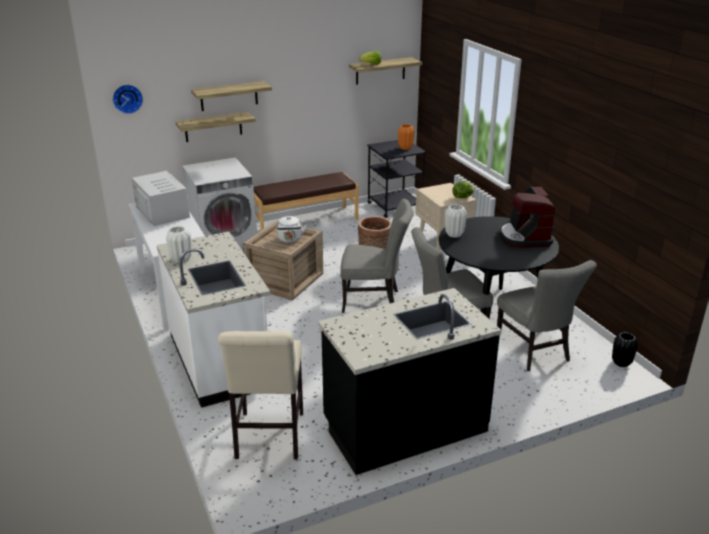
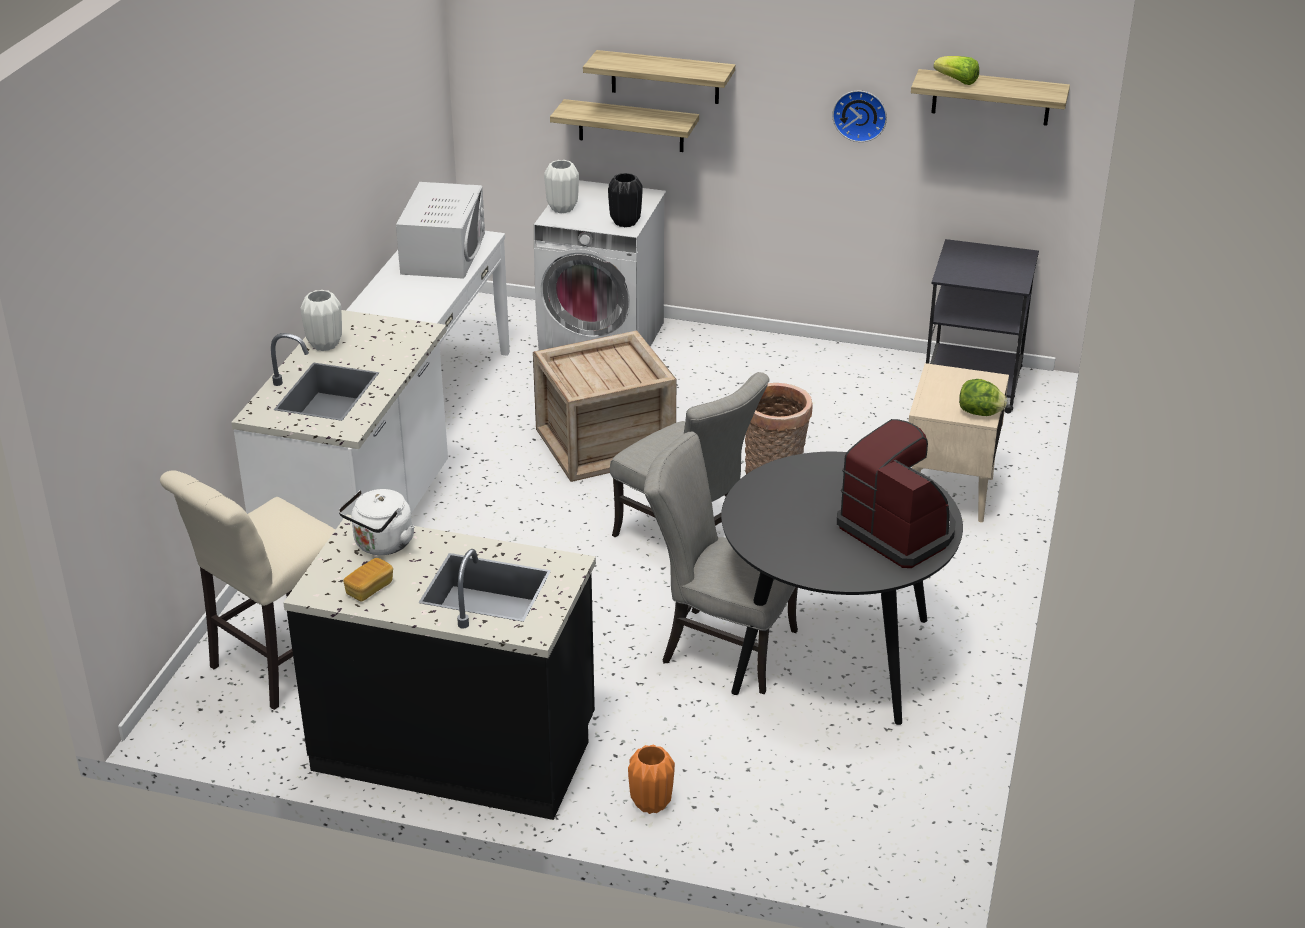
camera: 40 degrees right, 5 degrees up
(127, 98) = (486, 41): wall clock -> wall clock (860, 114)
(290, 240) = (616, 375): white kettle -> white kettle (381, 545)
(305, 221) = (775, 351): brown bench -> none
(385, 344) = (369, 589): none -> bread
(405, 148) = (1001, 272): orange vase -> orange vase (650, 804)
(454, 235) = (789, 474): white vase -> white vase (562, 209)
(524, 237) = (899, 531): coffee machine -> coffee machine turned 105 degrees clockwise
(535, 352) = (809, 752): grey chair -> none
(621, 363) = (926, 848): black vase -> black vase (625, 222)

